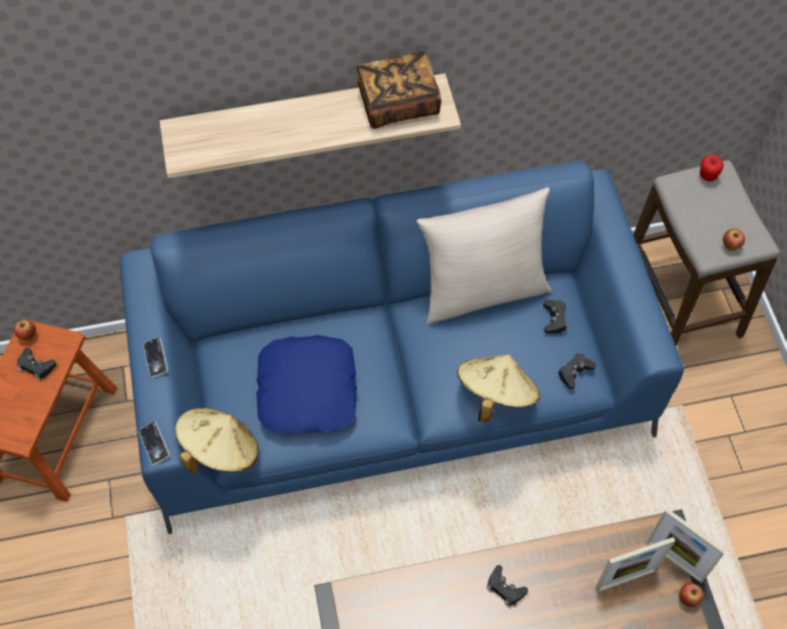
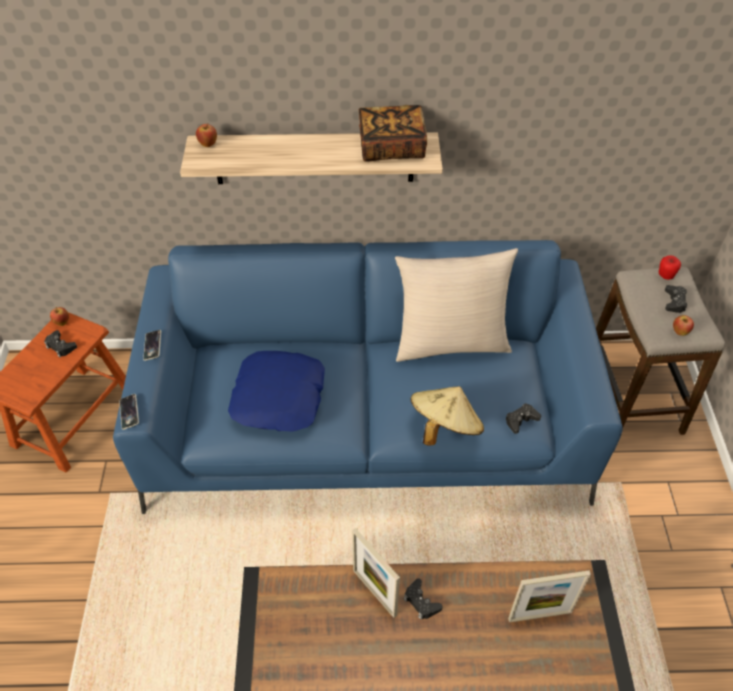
camera: 10 degrees right, 10 degrees down
(220, 450) = (190, 434): beige hat -> none
(554, 319) = (510, 374): black game controller -> black game controller (674, 302)
(674, 561) = (591, 607): picture frame -> picture frame (374, 593)
(688, 599) = (599, 645): apple -> apple (208, 145)

